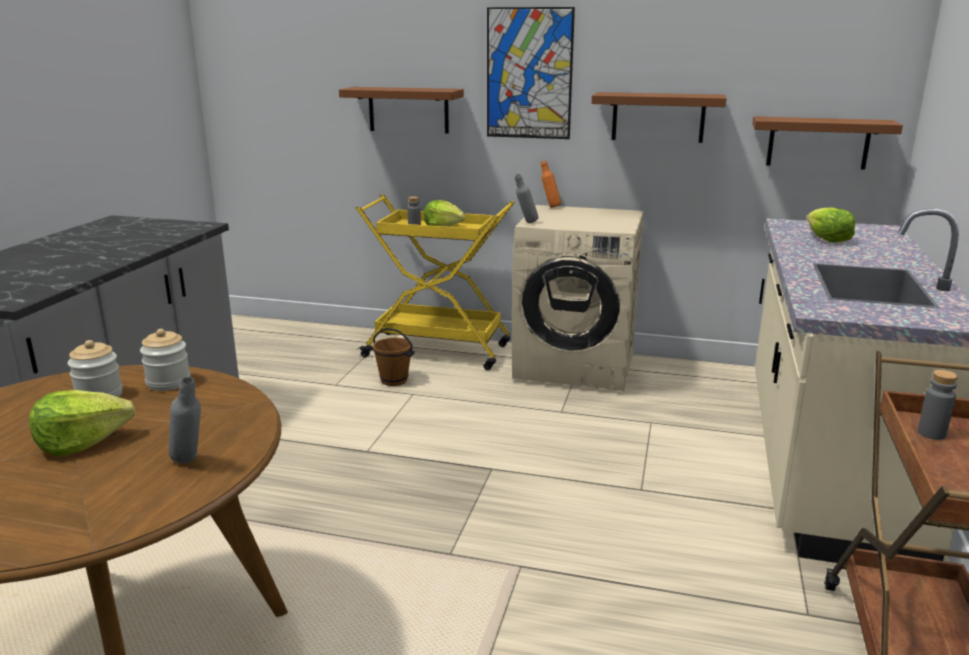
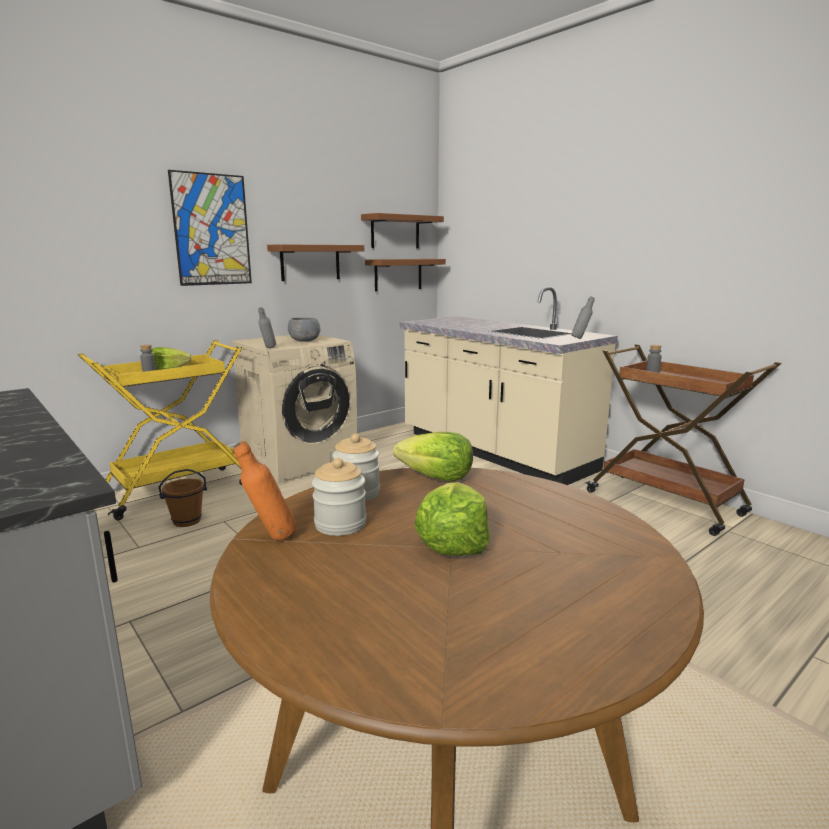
camera: 55 degrees left, 5 degrees down
(190, 463) = (549, 505): grey bottle -> grey bottle (581, 338)
(408, 110) = (94, 265): brown shelf -> brown shelf (395, 232)
(550, 207) = (247, 340): orange bottle -> orange bottle (270, 539)
(592, 222) = (305, 341): none -> grey bowl
(827, 239) = (456, 323): lettuce -> lettuce (436, 477)

